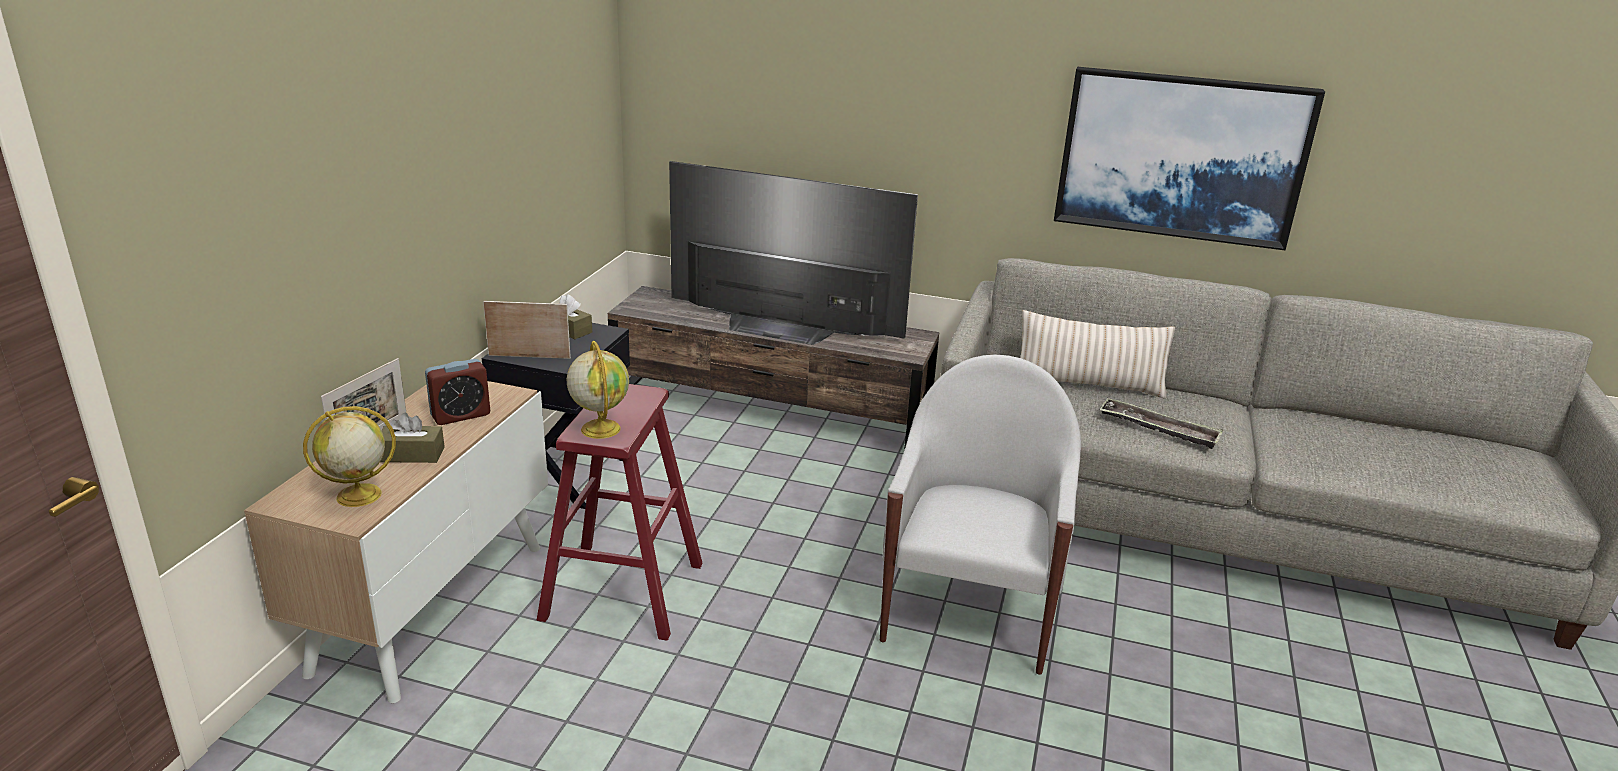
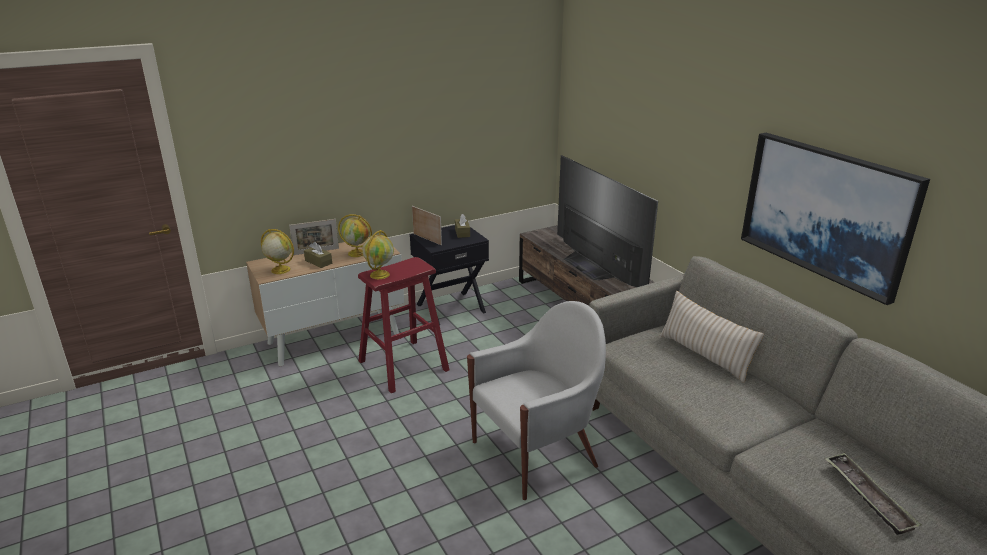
camera: 45 degrees right, 0 degrees up
(460, 415) = (357, 253): alarm clock -> globe
(1158, 428) = (699, 395): tray -> tray (868, 496)

